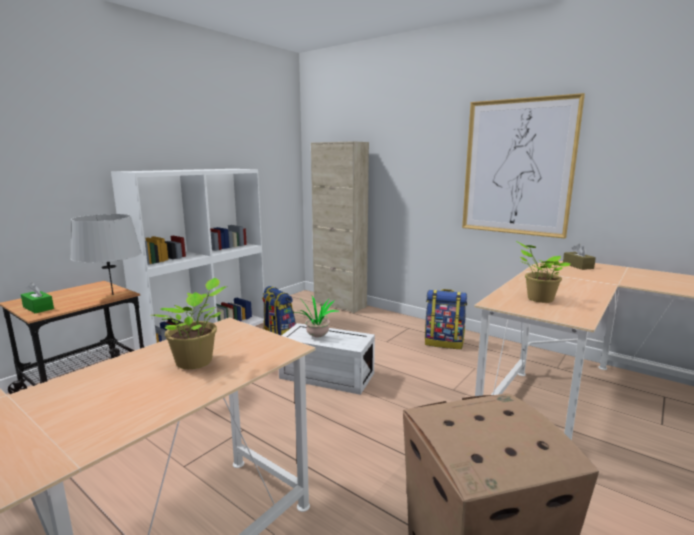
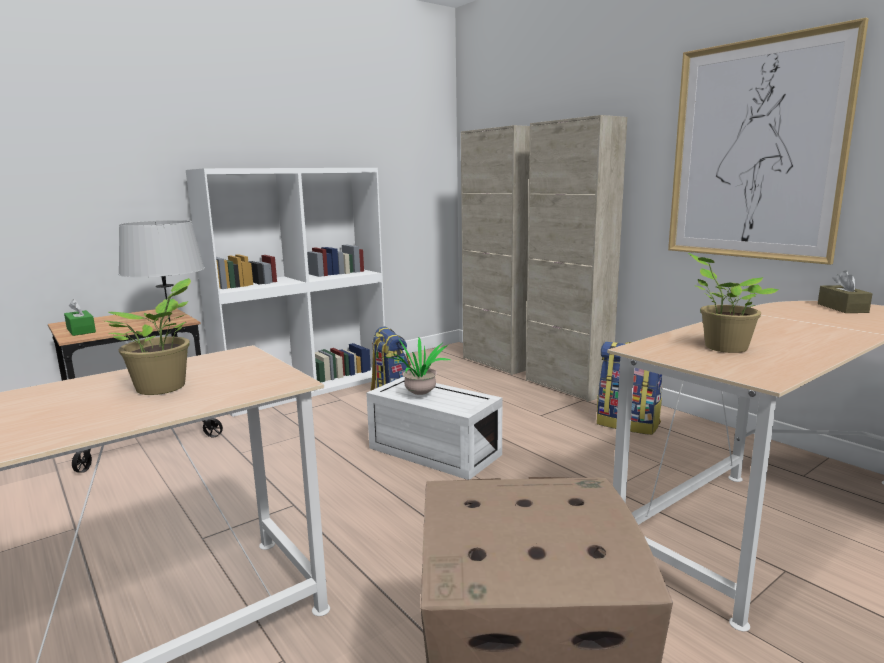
camera: 15 degrees right, 0 degrees up
(394, 319) = (567, 386): none -> beige cabinet

